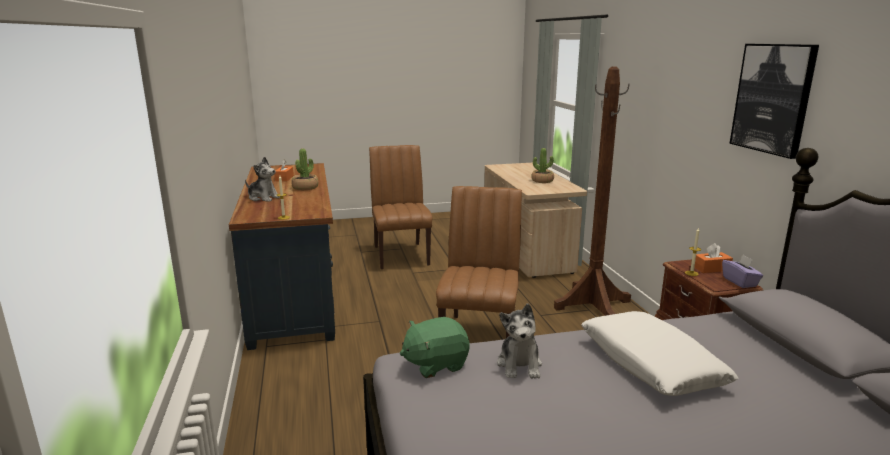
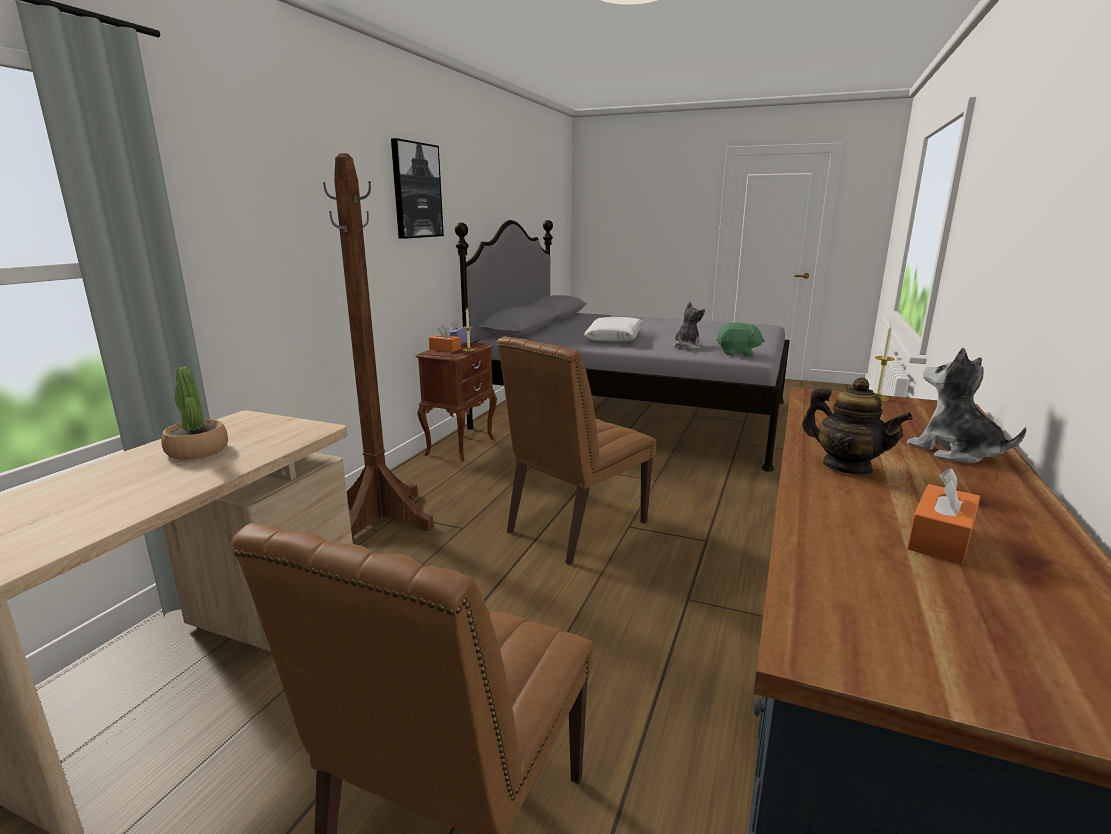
camera: 145 degrees left, 0 degrees up
(305, 187) = (847, 467): potted plant -> teapot

